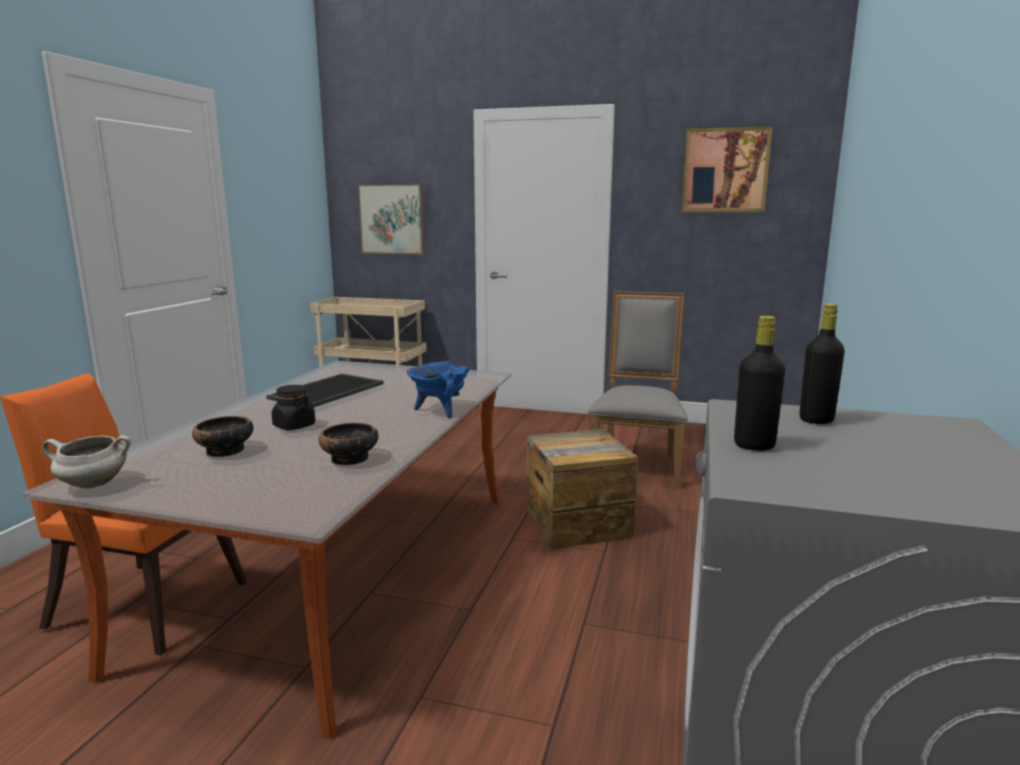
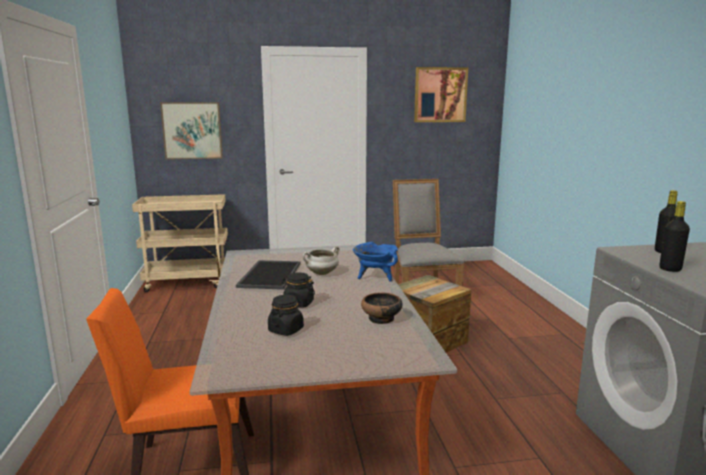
camera: 25 degrees left, 0 degrees up
(92, 485) = (237, 373): white cooking pot -> white cooking pot (321, 273)
(225, 451) = (286, 330): bowl -> black jar

